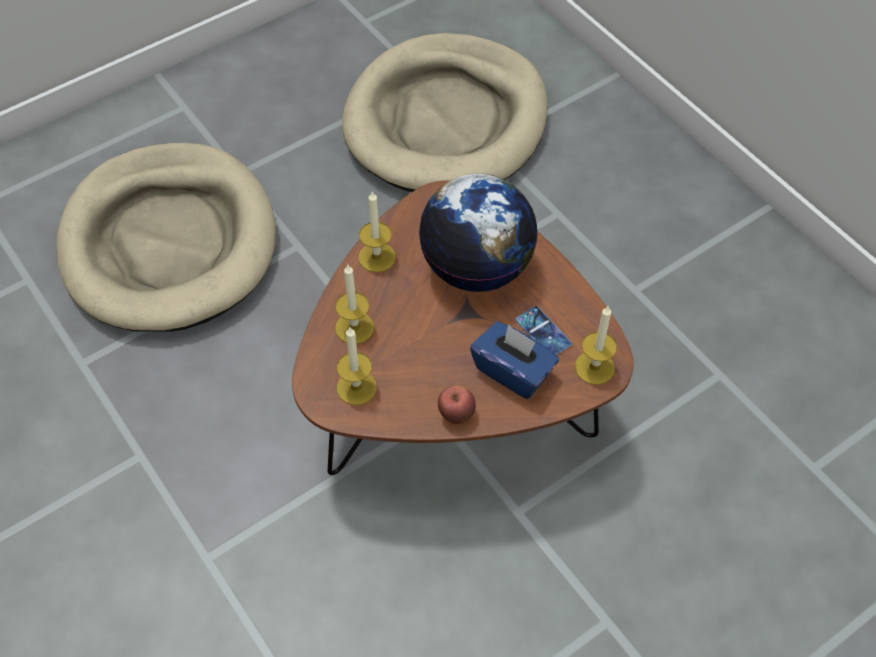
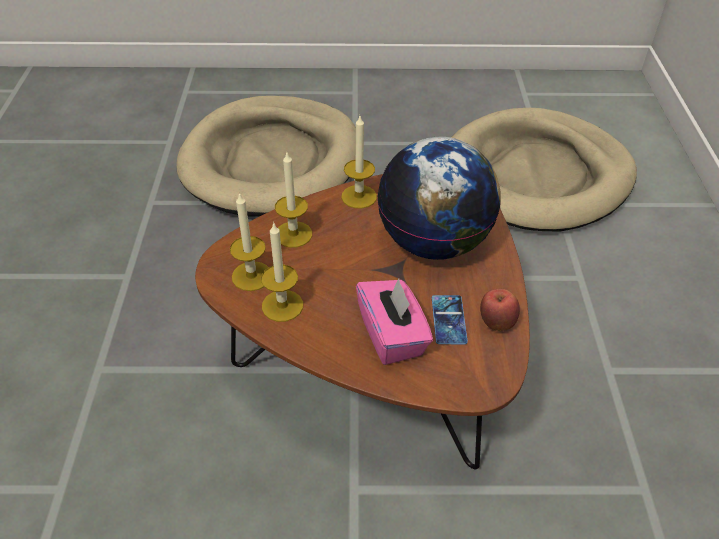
camera: 35 degrees right, 10 degrees down
(456, 414) = (310, 341): apple -> apple (496, 323)
(513, 371) = (392, 336): blue tissue box -> pink tissue box
(594, 367) = (472, 375): candle -> candle (282, 305)

